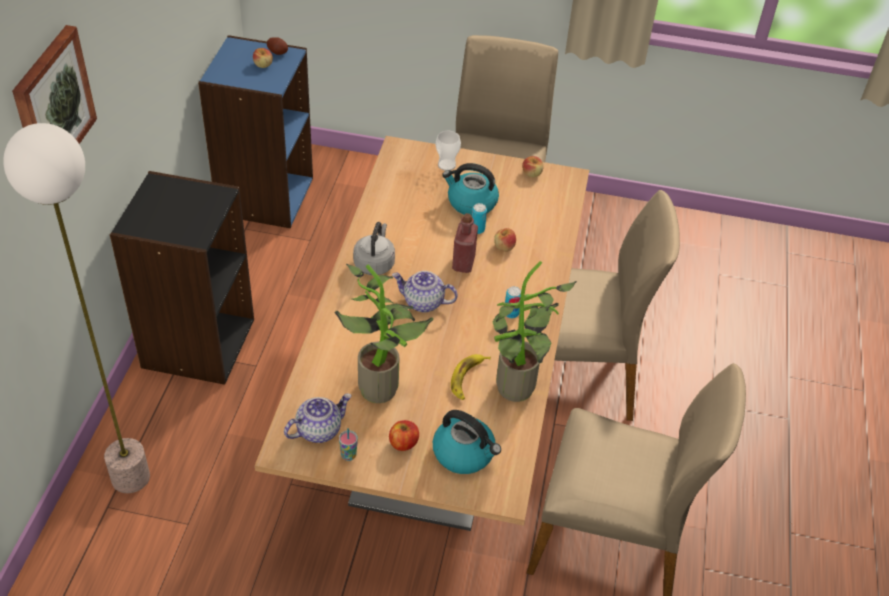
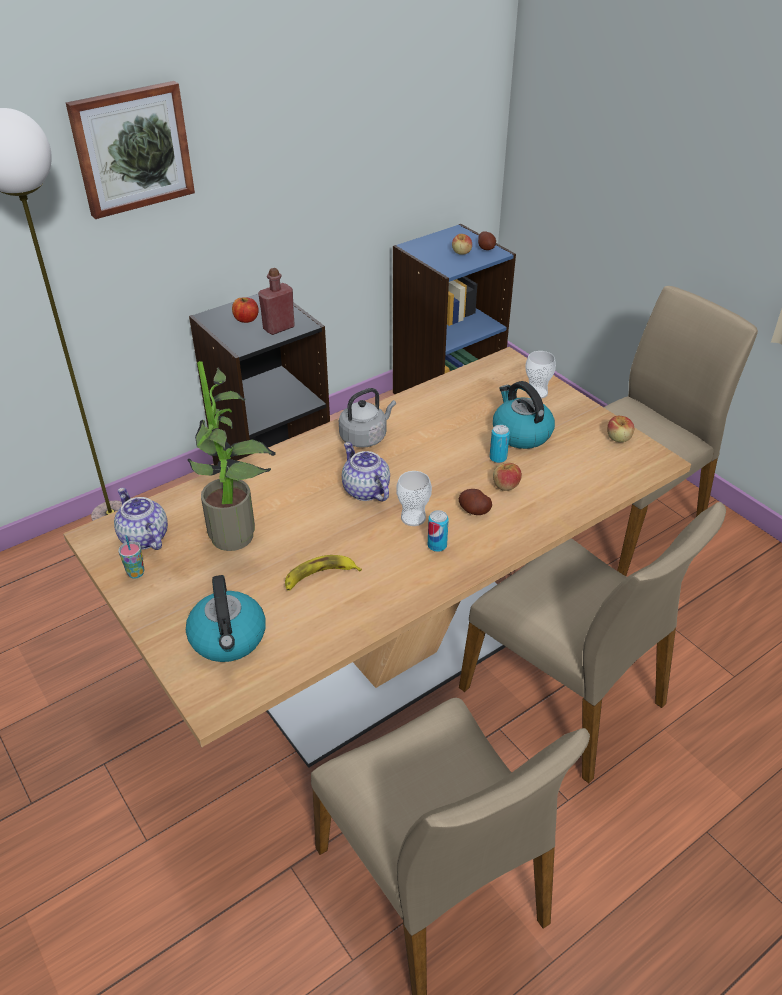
camera: 45 degrees right, 5 degrees down
(319, 429) = (143, 537): teapot -> teapot turned 135 degrees counterclockwise
(403, 443) = (191, 593): apple -> apple (246, 319)
(463, 263) = (446, 478): red bottle -> red bottle (278, 328)
(475, 303) = (413, 518): none -> cup
(505, 276) = (474, 510): none -> potato
(517, 392) = (349, 618): potted plant -> none

